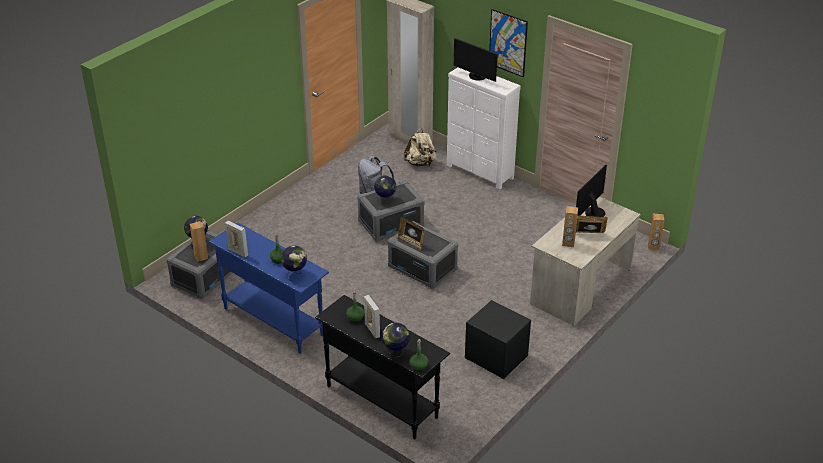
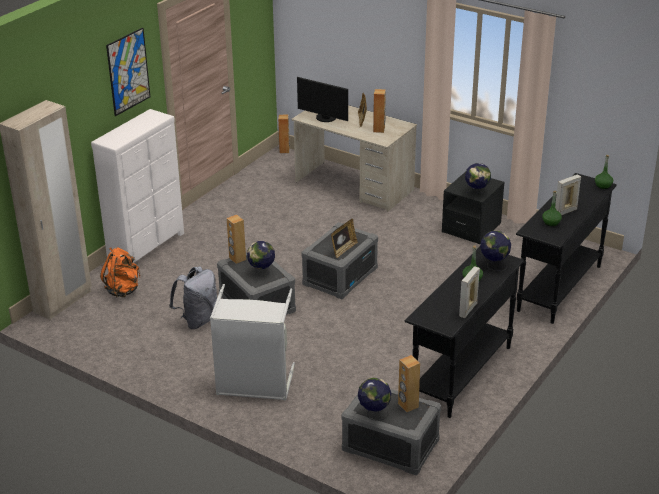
camera: 95 degrees left, 5 degrees down
(273, 321) = (461, 374): blue console table -> black console table
(290, 220) = (254, 385): none -> grey laundry basket
(395, 352) = (590, 198): globe -> globe (476, 193)
(407, 189) = (237, 259): none -> brown speaker
(420, 163) = (123, 290): beige backpack -> orange backpack
(476, 76) = (127, 132): monitor -> none

